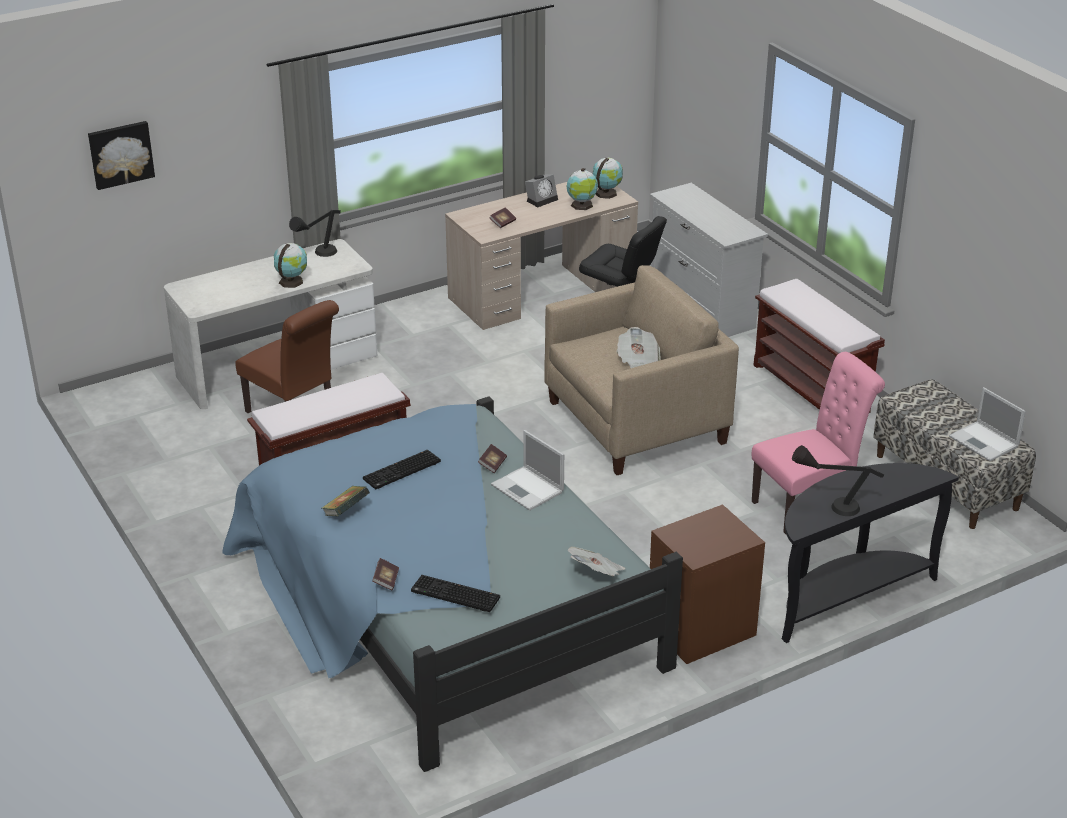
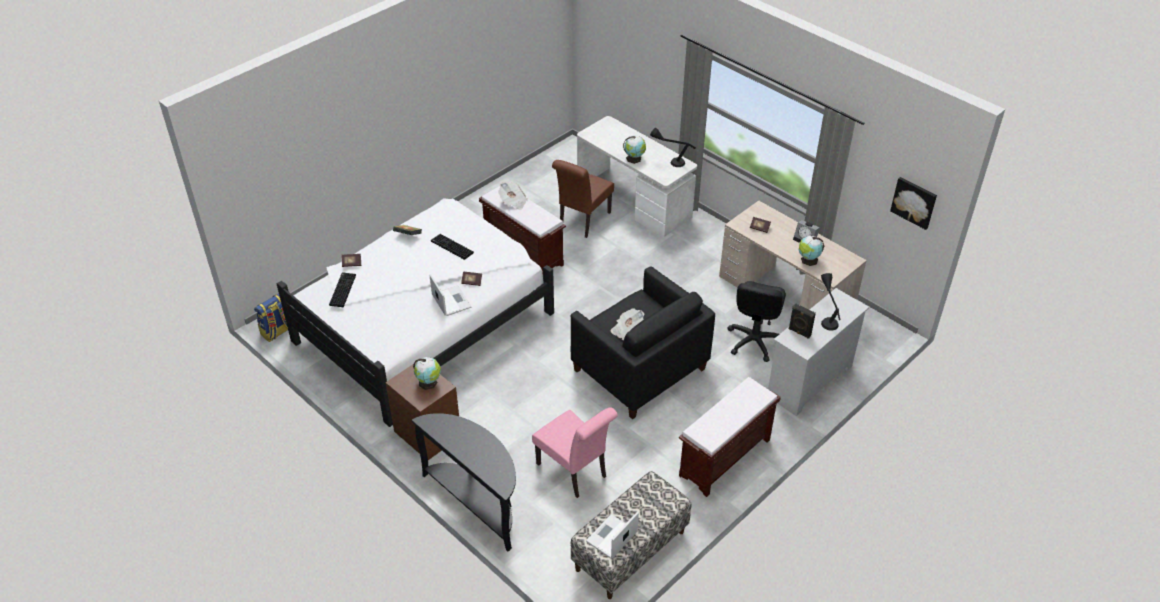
camera: 75 degrees right, 10 degrees up
(120, 154) = (613, 33): picture -> picture (914, 202)
(389, 790) = (277, 332): none -> backpack
(444, 606) = (424, 320): blue bed -> white bed
(528, 489) = (451, 301): laptop -> laptop turned 120 degrees clockwise
(596, 573) = (375, 343): newspaper -> newspaper (513, 202)
(606, 193) = (836, 269): globe -> globe (428, 382)
(635, 422) = (639, 369): beige armchair -> black armchair
(720, 229) = (799, 332): none -> black speaker
(830, 506) = (453, 434): black table lamp -> black table lamp (827, 318)

